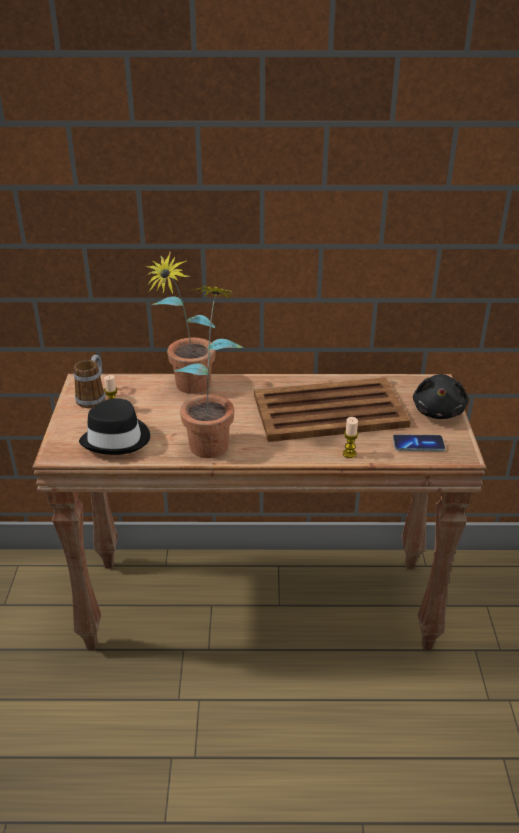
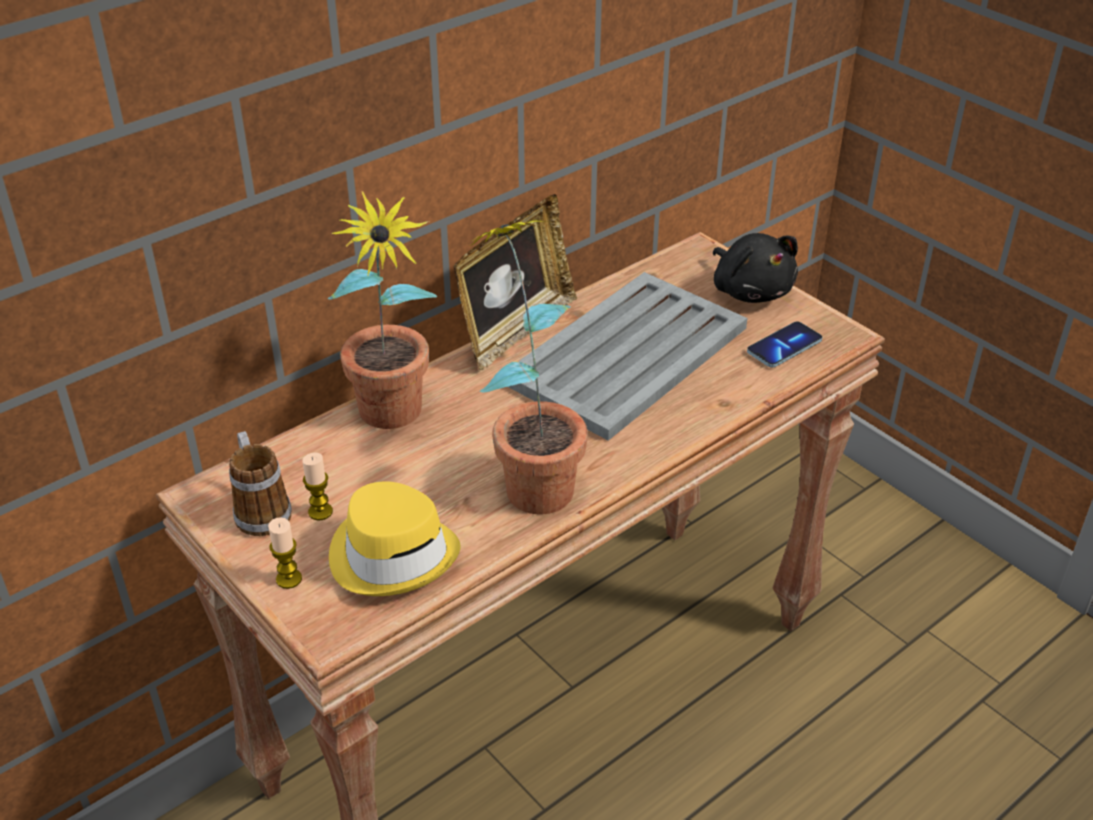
camera: 40 degrees left, 5 degrees up
(117, 439) = (393, 555): black hat -> yellow hat
(291, 377) = (515, 330): none -> picture frame
(331, 411) = (629, 354): brown tray -> grey tray
(349, 453) = (725, 402): candle -> candle (289, 579)

